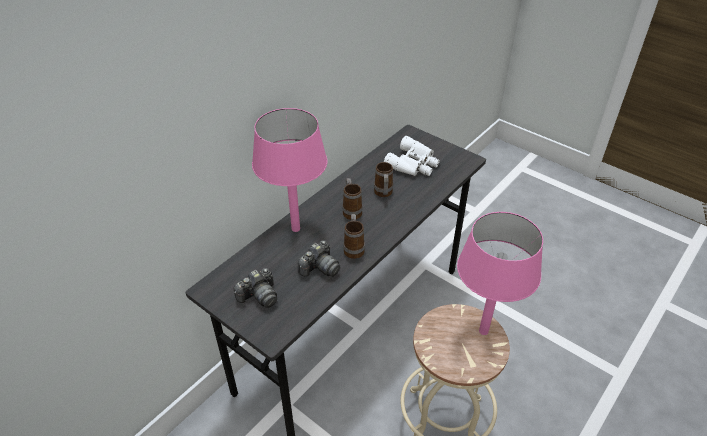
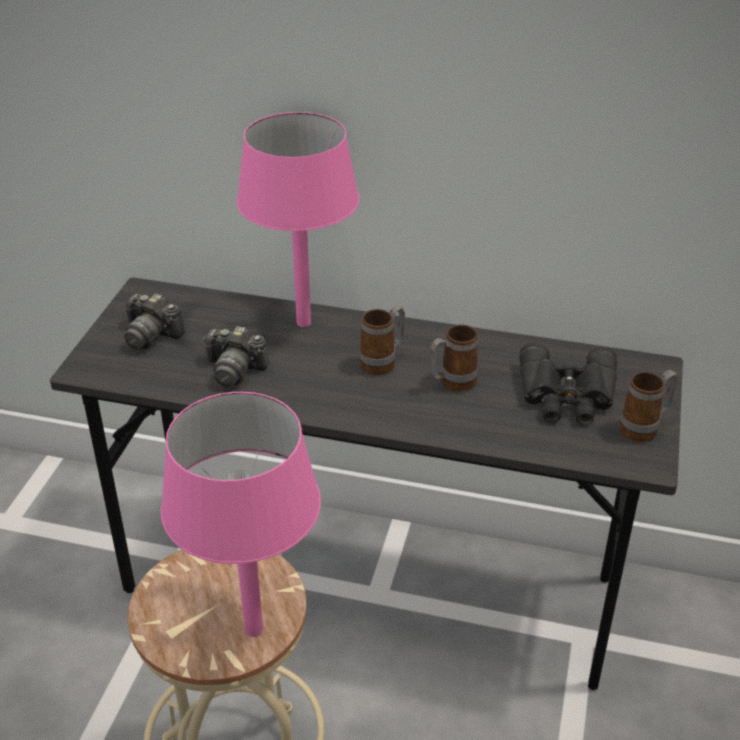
camera: 65 degrees right, 5 degrees down
(354, 248) = (298, 389): mug -> mug (644, 428)
(414, 164) = (567, 396): white binoculars -> black binoculars

